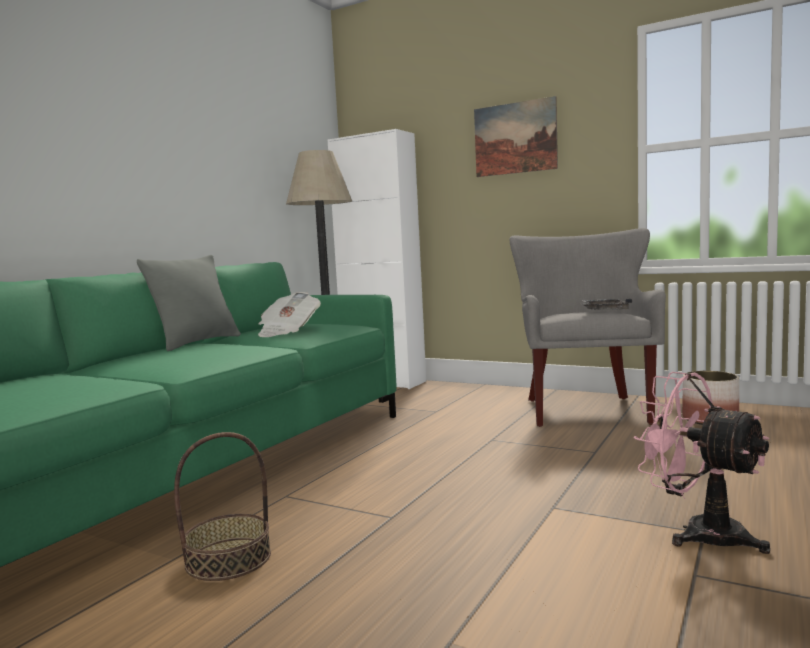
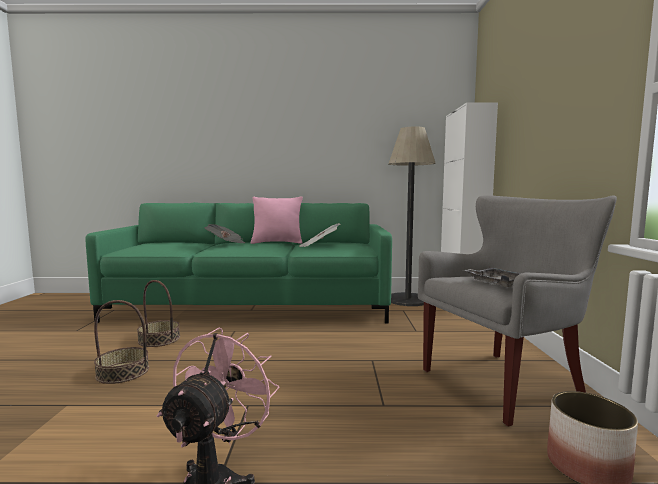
camera: 60 degrees right, 0 degrees up
(152, 359) = (226, 245): none -> newspaper
(197, 343) = (277, 243): grey pillow -> pink pillow
(356, 592) = (123, 372): none -> basket
(515, 138) = (552, 95): picture -> none

